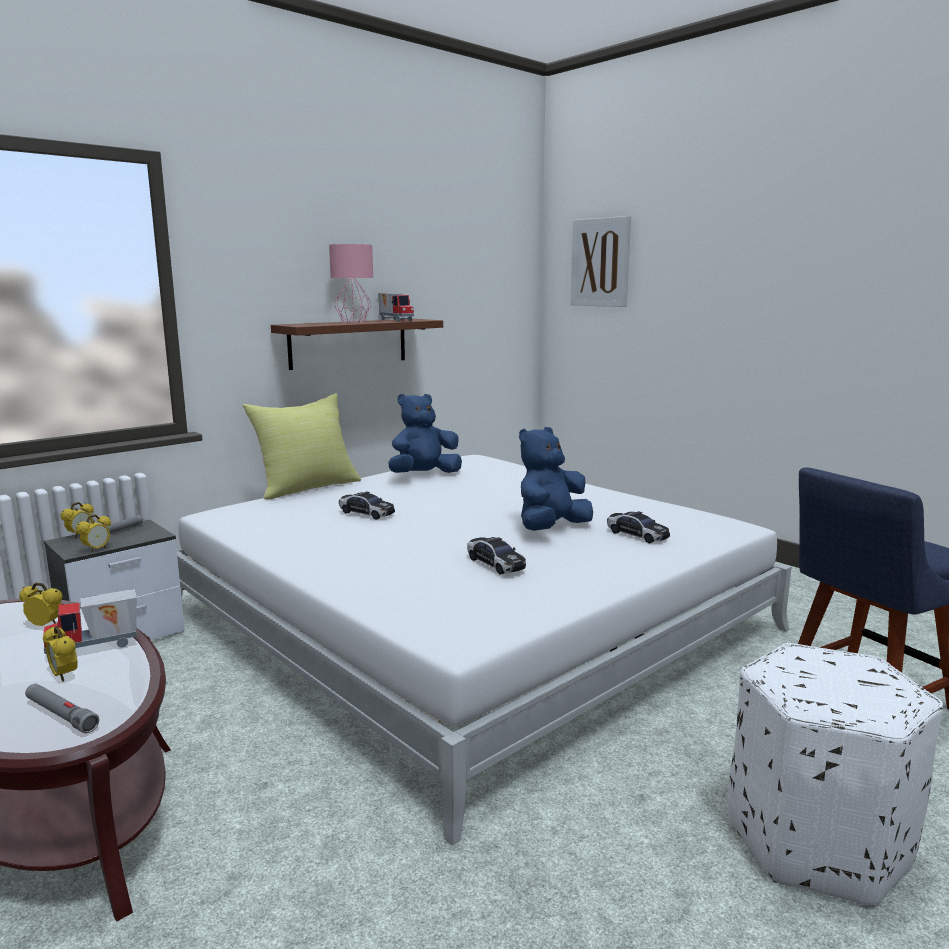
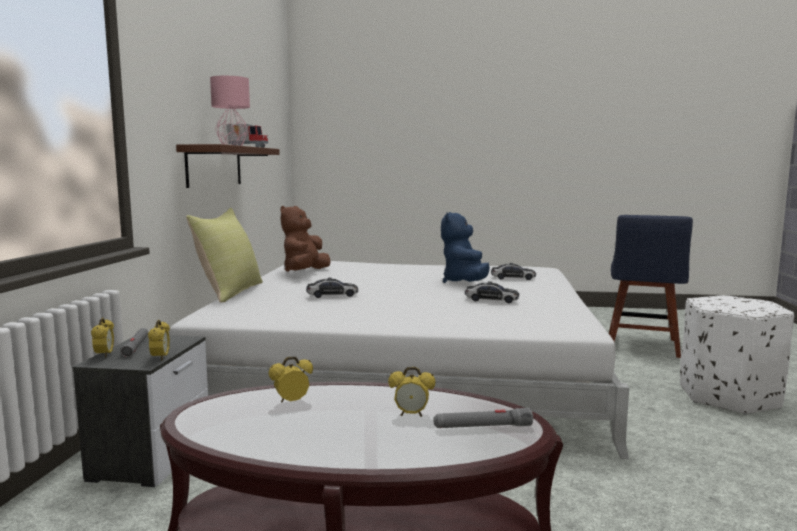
camera: 40 degrees left, 5 degrees down
(95, 648) = (379, 397): toy truck -> none
(423, 475) = (305, 272): blue plush toy -> brown plush toy
(600, 262) = (347, 113): picture -> none

